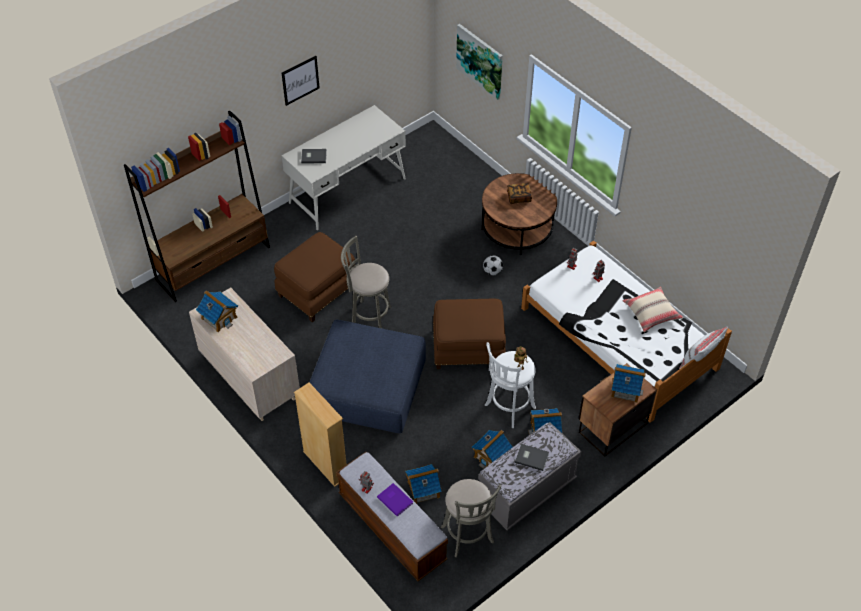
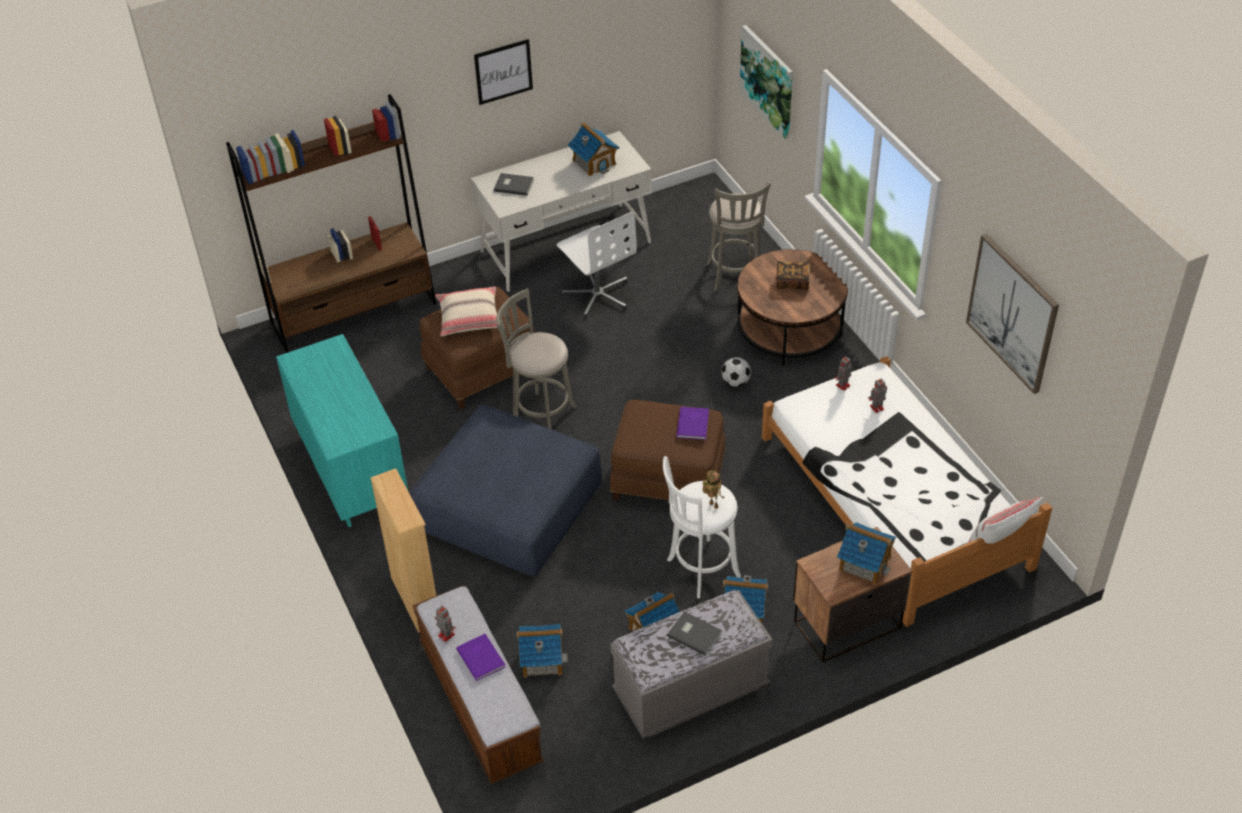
camera: 15 degrees right, 5 degrees down
(219, 317) = (313, 370): toy house -> toy house (594, 162)
(250, 379) = (351, 469): beige dresser -> turquoise dresser
(380, 222) = (597, 294): none -> white office chair
(468, 537) = (585, 737): grey stool -> grey stool (735, 276)
(486, 311) = (694, 424): none -> purple book
(651, 313) = (942, 468): beige pillow -> beige pillow (469, 318)
(692, 210) = (1012, 313): none -> picture

